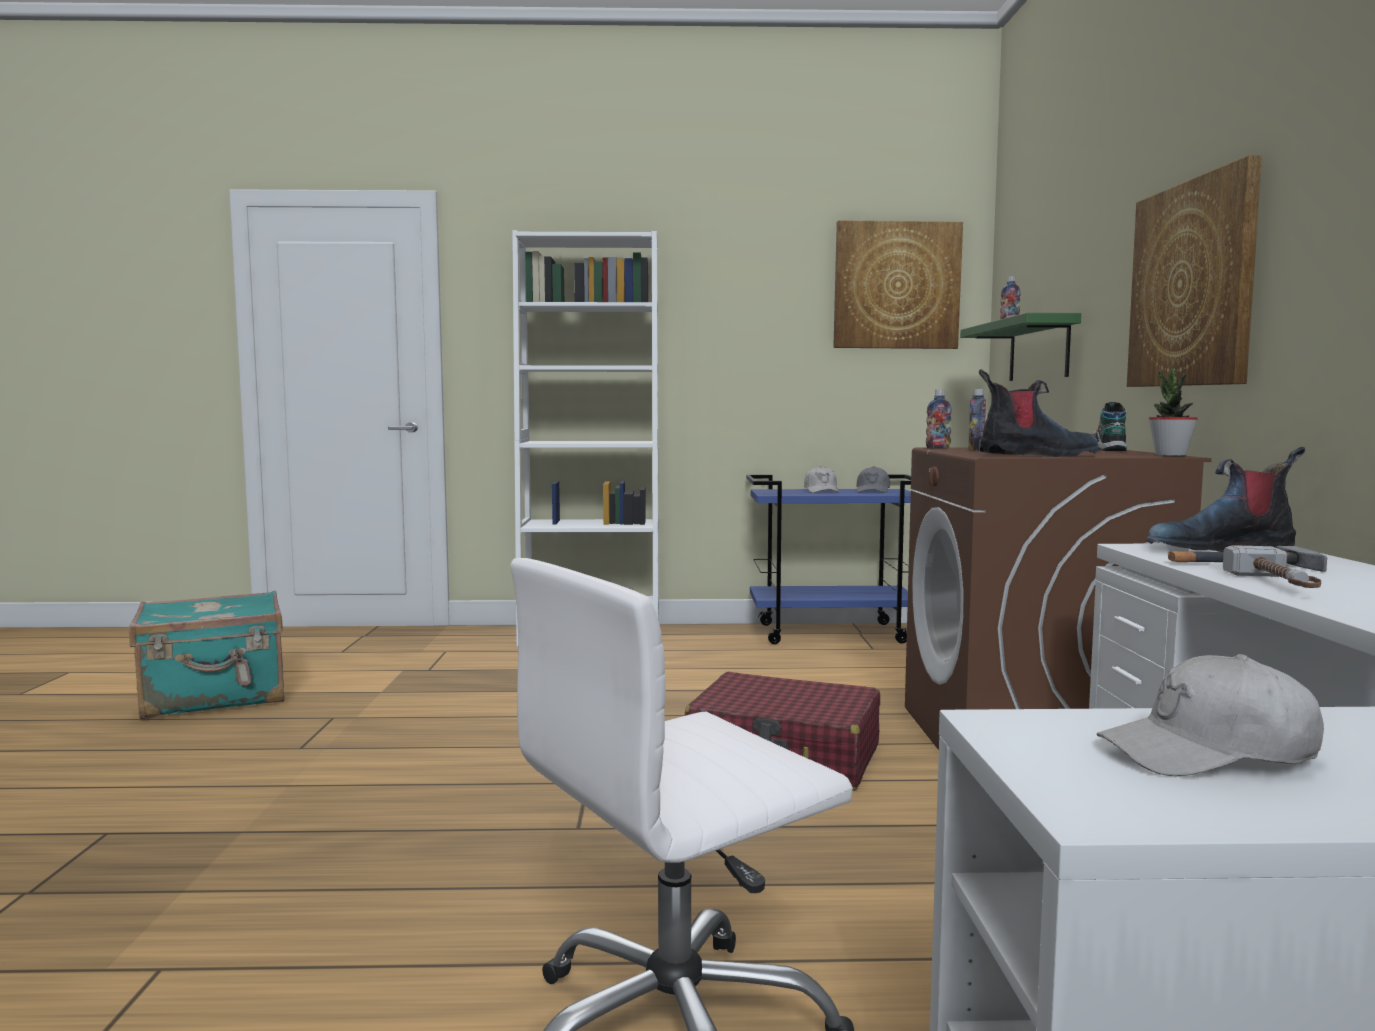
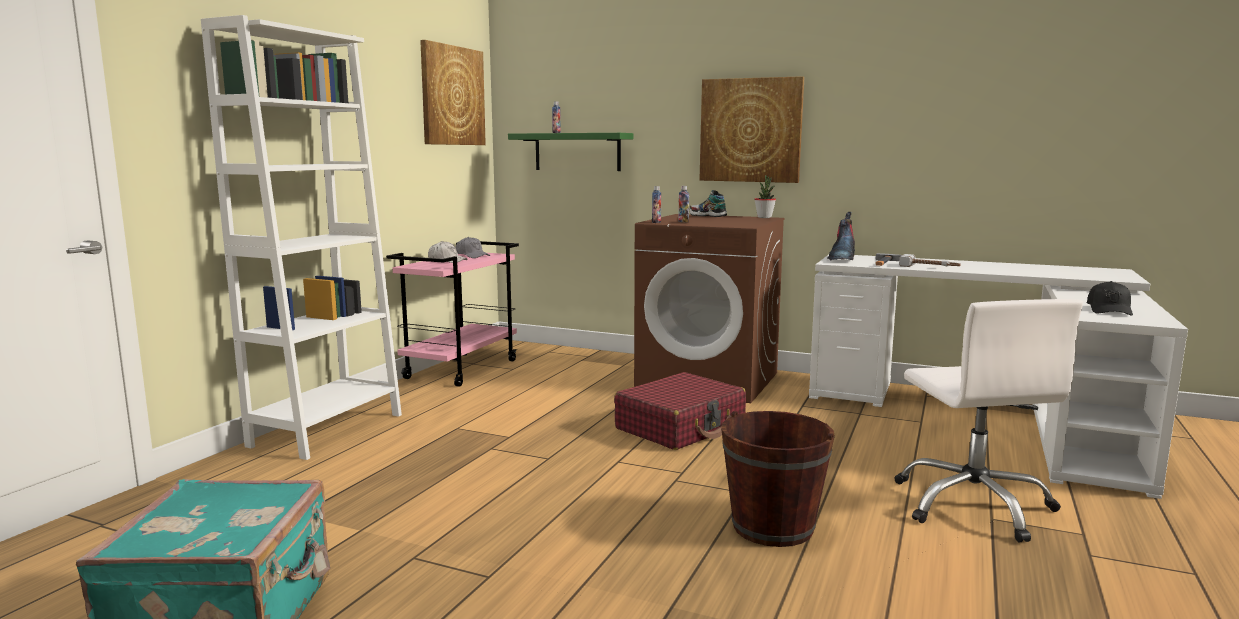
camera: 65 degrees left, 5 degrees up
(469, 859) = (772, 527): none -> brown bucket
(832, 633) = (461, 369): blue cart -> pink cart
(1038, 455) = (749, 223): boot -> none
(1209, 753) = (1109, 310): white cap -> black cap

